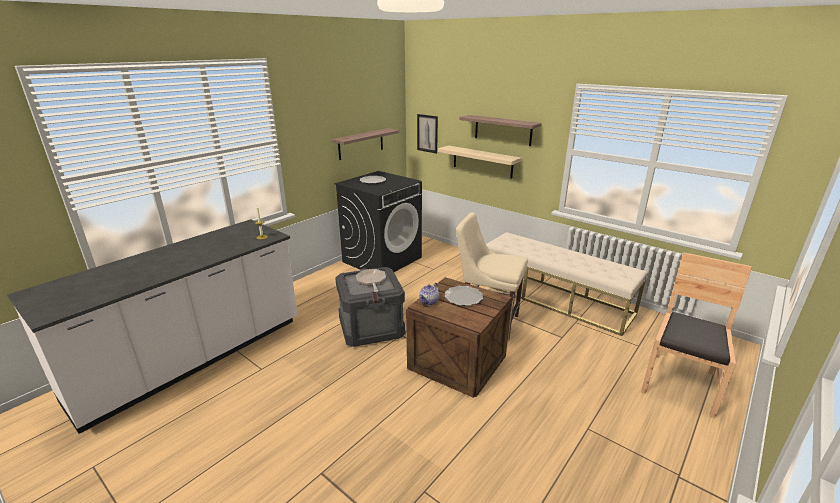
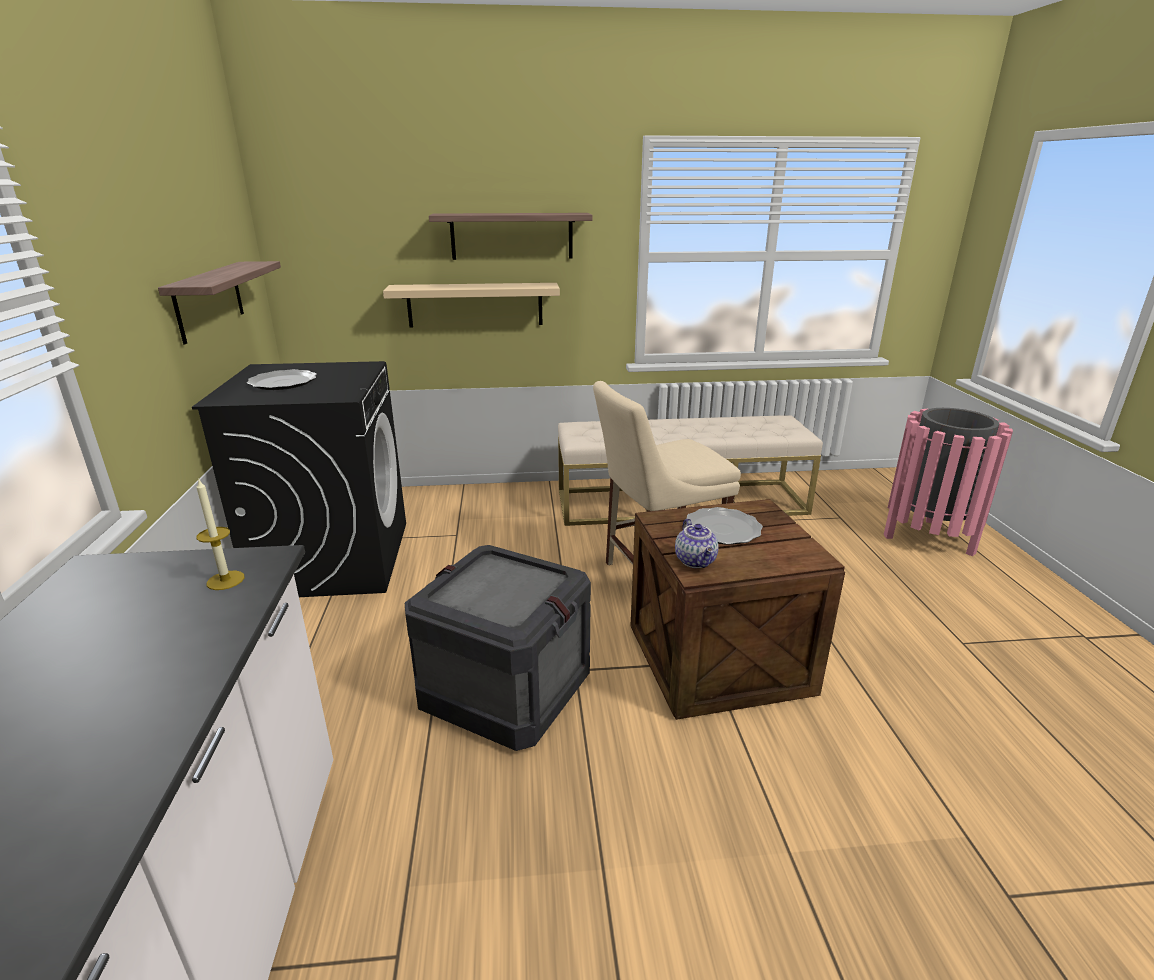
camera: 45 degrees left, 0 degrees up
(371, 281) = (500, 584): frying pan -> none
(427, 133) = (328, 267): picture -> none
(680, 383) = (929, 538): brown chair -> pink trash can

